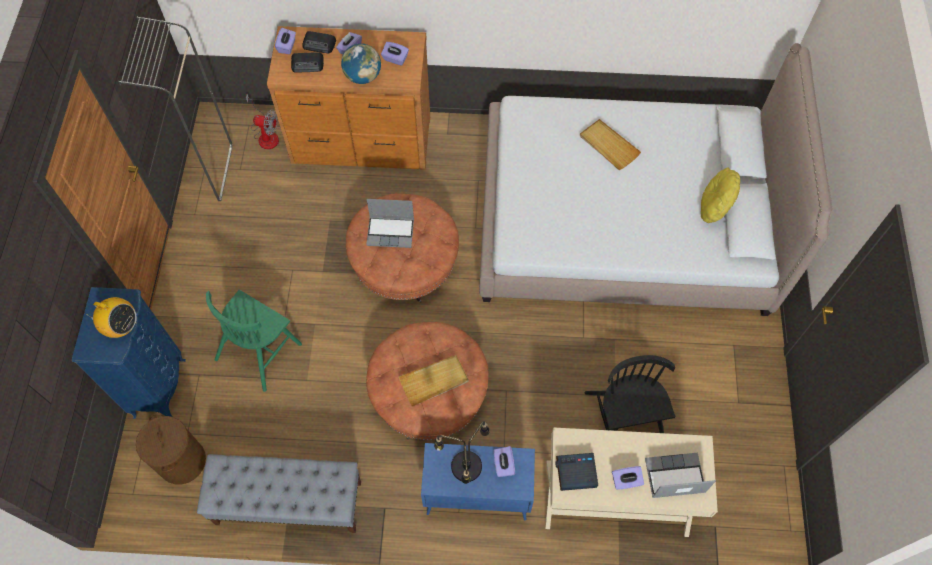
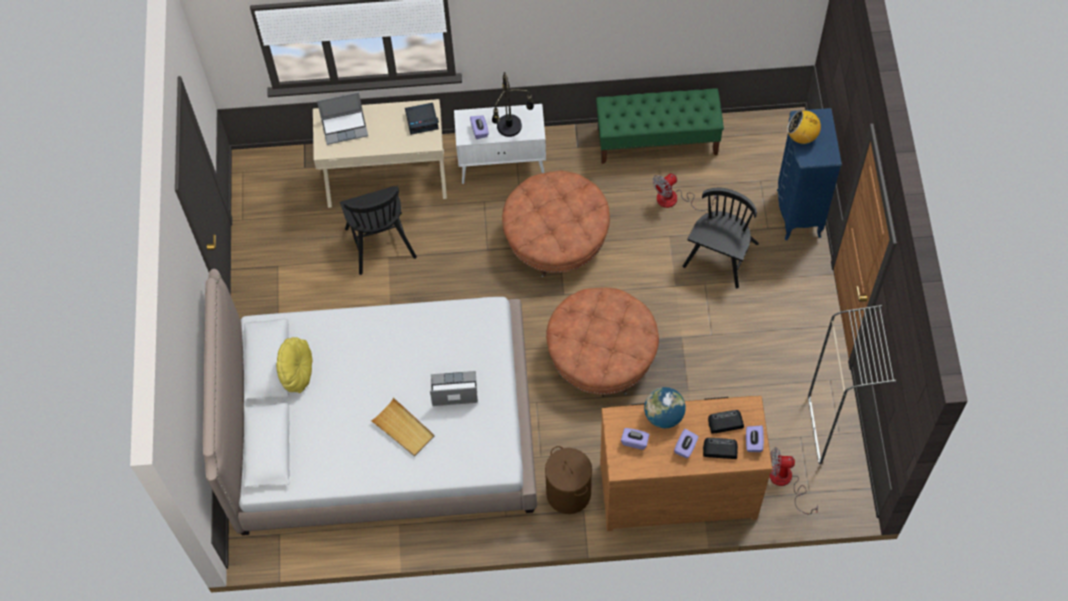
camera: 175 degrees right, 0 degrees up
(182, 461) = (756, 160): brown laundry basket -> brown laundry basket (569, 493)
(261, 347) = (719, 258): green chair -> black chair
(288, 503) = (657, 141): grey bench -> green bench
(289, 422) = (675, 200): none -> fan
(391, 232) = (613, 335): laptop -> laptop (453, 390)
(434, 381) = (548, 206): beige tray -> none
(476, 495) = (503, 165): blue cabinet -> white cabinet
(626, 481) = (382, 119): purple tissue box -> none

